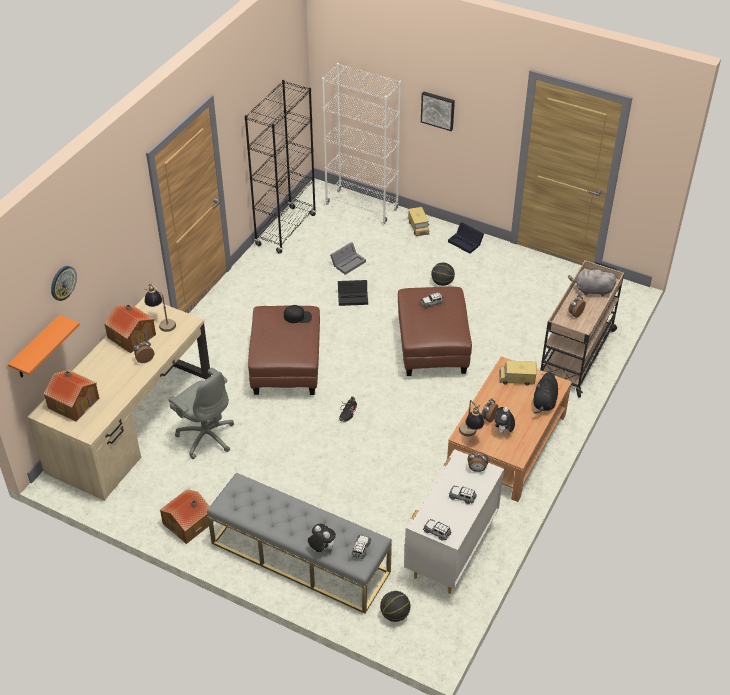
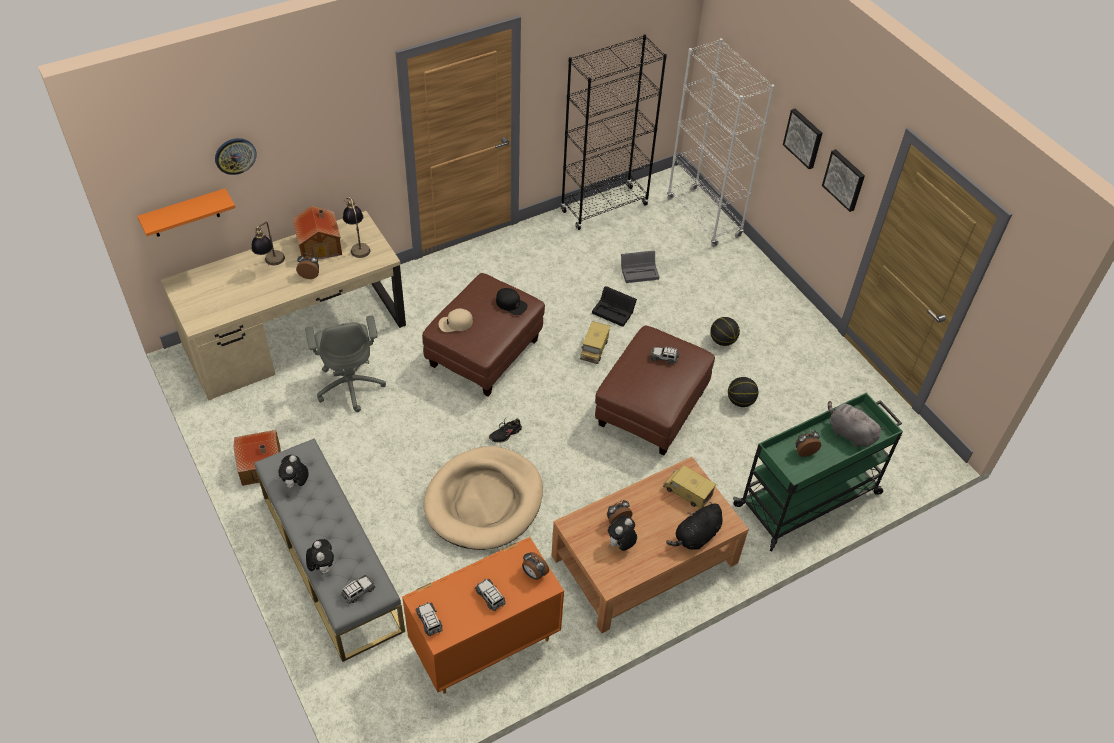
camera: 30 degrees right, 5 degrees up
(73, 402) = (211, 286): toy house -> none
(252, 507) = (296, 483): none -> plush toy
(269, 348) = (455, 323): none -> beige cap
(371, 463) = (484, 501): none -> beige dog bed
(395, 614) = (370, 681): basketball -> basketball (740, 401)
(418, 227) = (747, 267): toy truck -> toy truck (594, 349)
(450, 551) = (484, 646): white dresser -> orange dresser
(466, 242) = (786, 308): black storage box -> none
(470, 435) = (580, 529): table lamp -> table lamp (271, 264)
(485, 127) = (845, 179): none -> picture
(576, 354) = (809, 499): beige cart -> green cart

